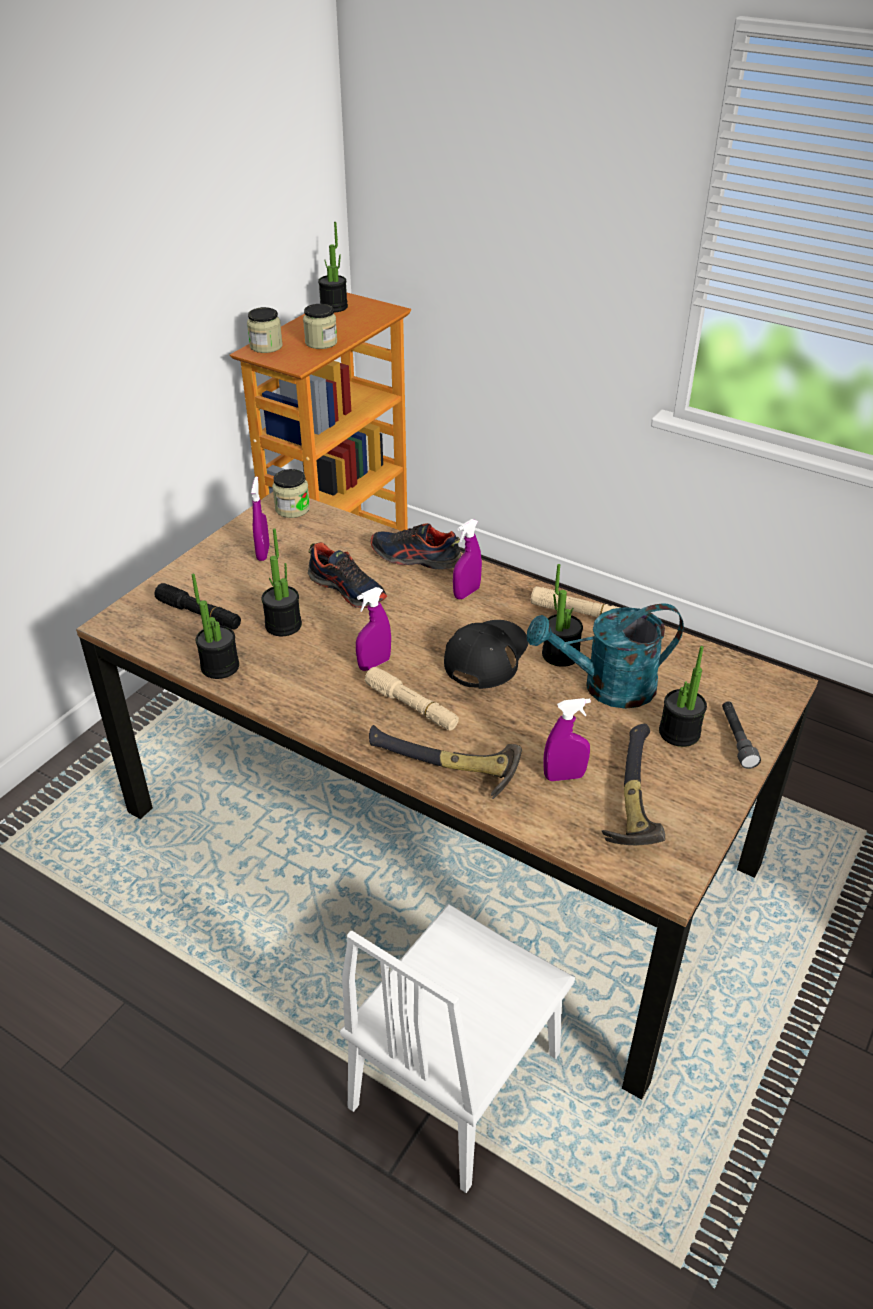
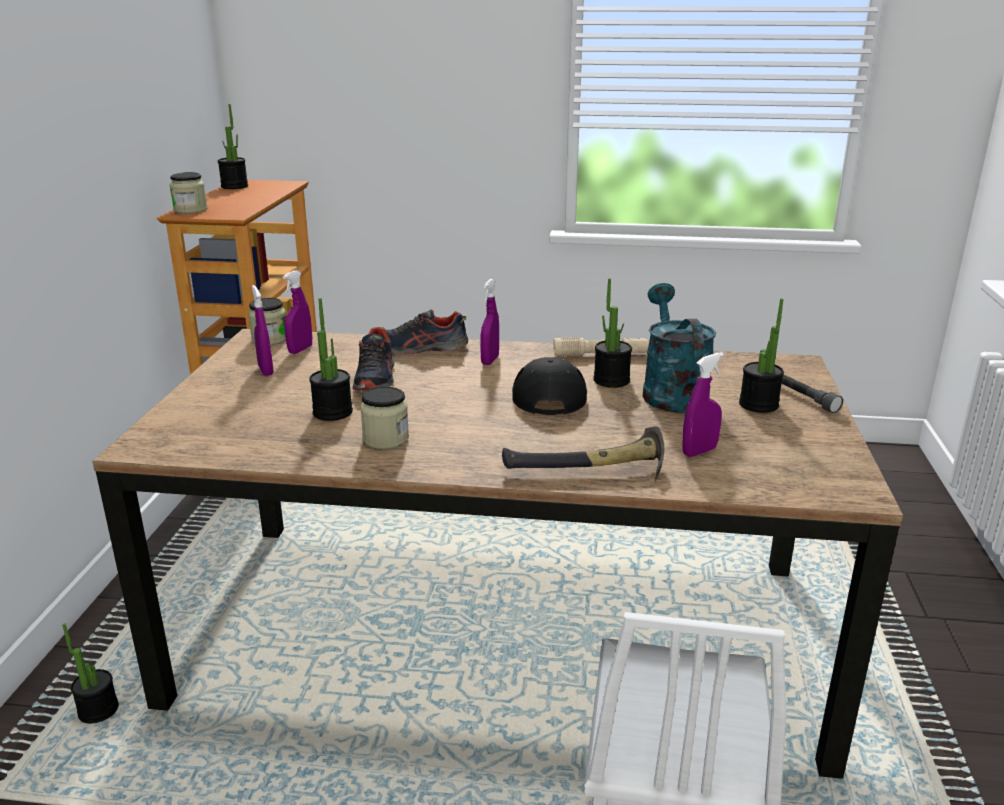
camera: 25 degrees left, 15 degrees down
(199, 614) = (233, 422): black flashlight -> none
(220, 666) = (290, 453): potted plant -> potted plant (98, 711)
(321, 342) = (244, 203): jar -> jar (385, 439)
(348, 589) = (376, 378): shoe -> shoe turned 75 degrees clockwise
(374, 664) = (450, 419): purple spray bottle -> purple spray bottle (300, 350)
(411, 707) = (515, 439): beige flashlight -> none
(606, 687) = (671, 391): turquoise watering can -> turquoise watering can turned 120 degrees clockwise
(630, 798) = (768, 451): hammer -> none

